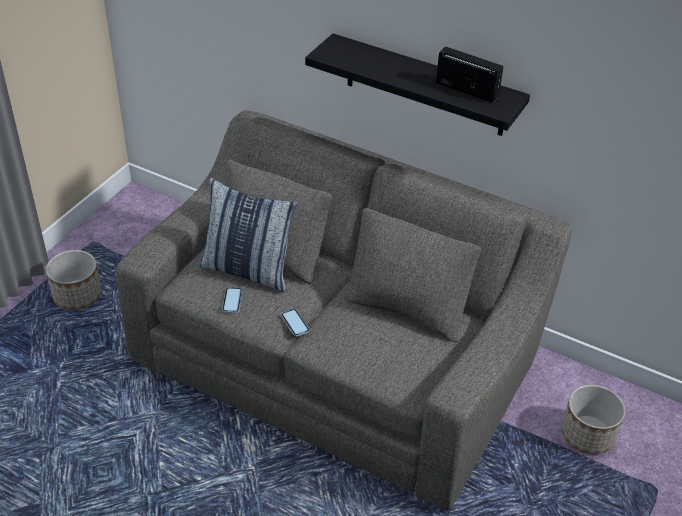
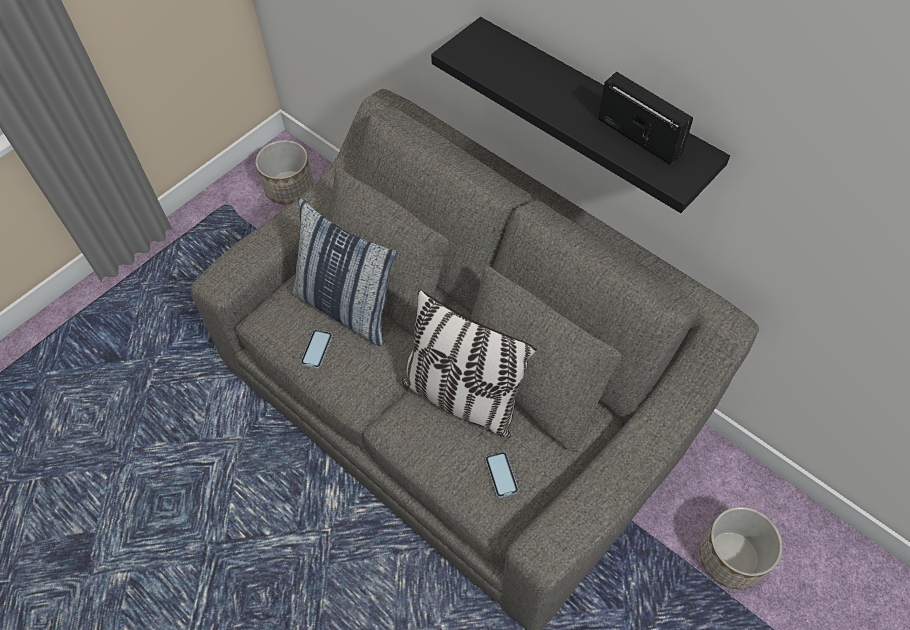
camera: 15 degrees right, 15 degrees up
(78, 296) = (194, 272): planter -> planter (290, 188)
(295, 323) = (383, 393): phone -> phone (501, 475)
(358, 318) = (462, 398): none -> pillow

